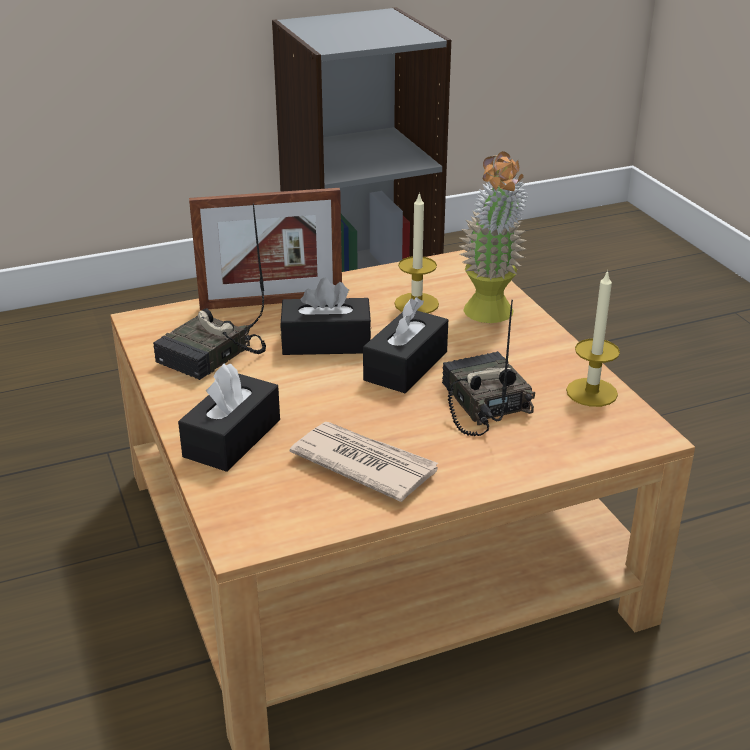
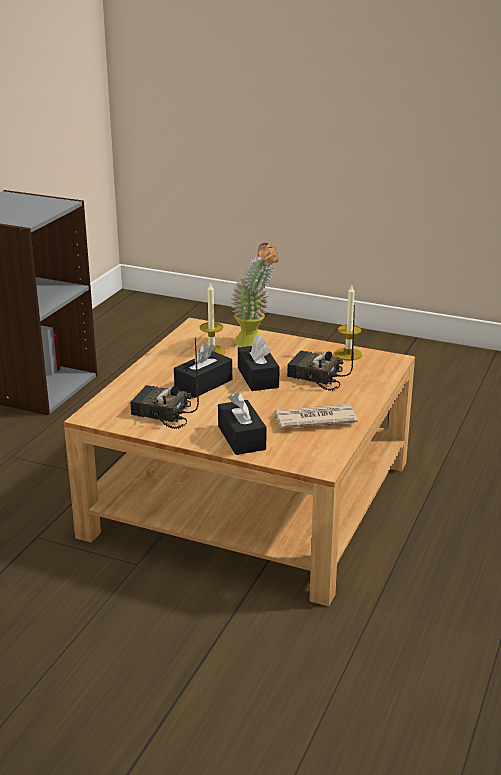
camera: 45 degrees left, 5 degrees down
(212, 356) = (161, 414): radio -> radio turned 120 degrees clockwise
(271, 302) = (140, 380): picture frame -> none

